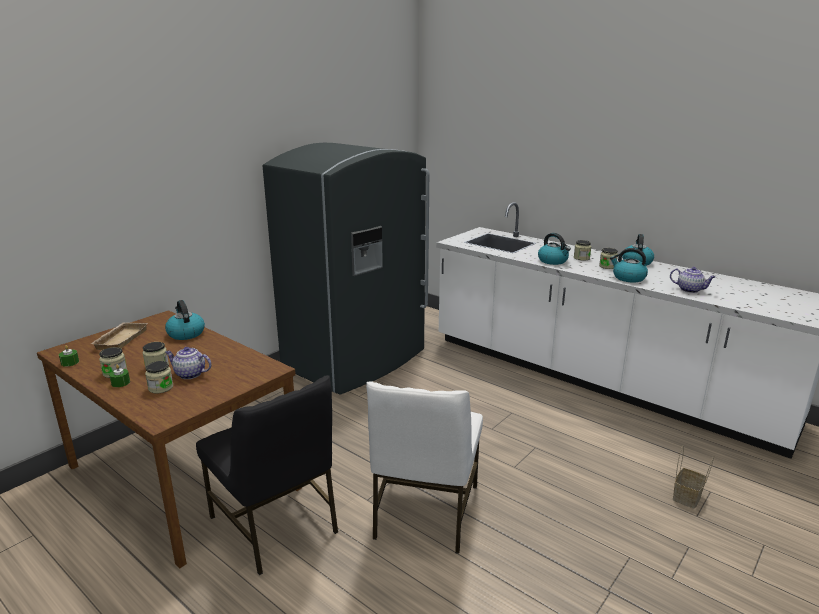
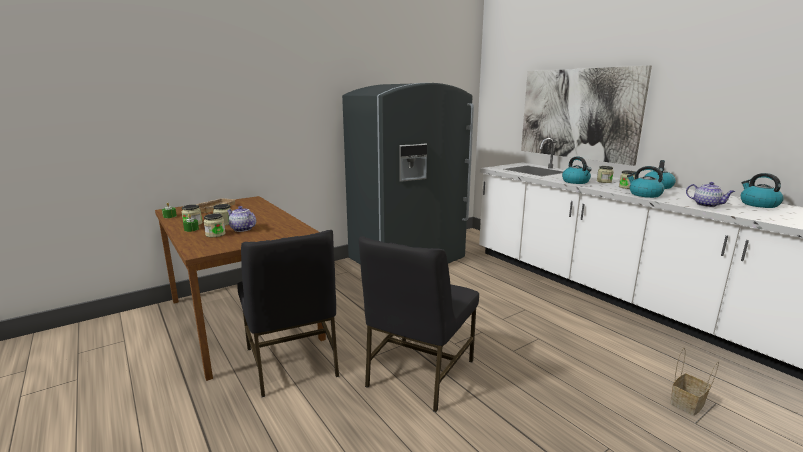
camera: 15 degrees right, 5 degrees down
(185, 333) = (259, 208): kettle -> kettle (758, 204)
(424, 512) = (418, 373): white chair -> black chair
(545, 174) = (578, 114): none -> picture

